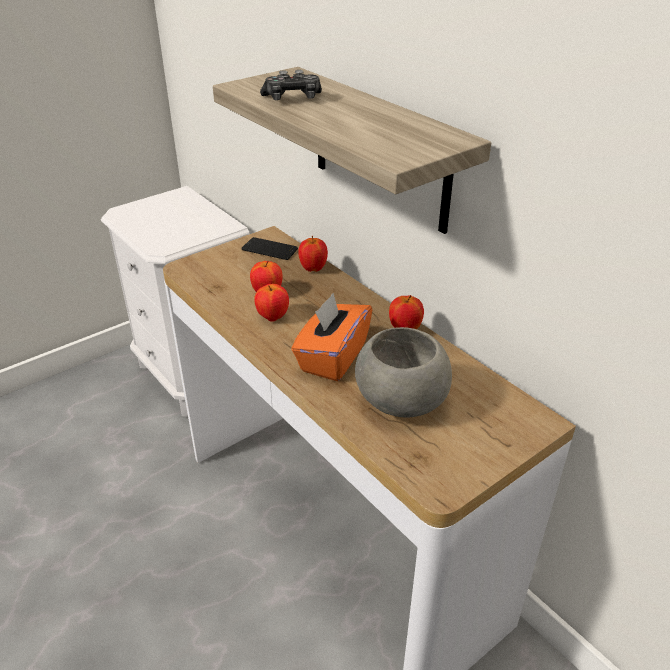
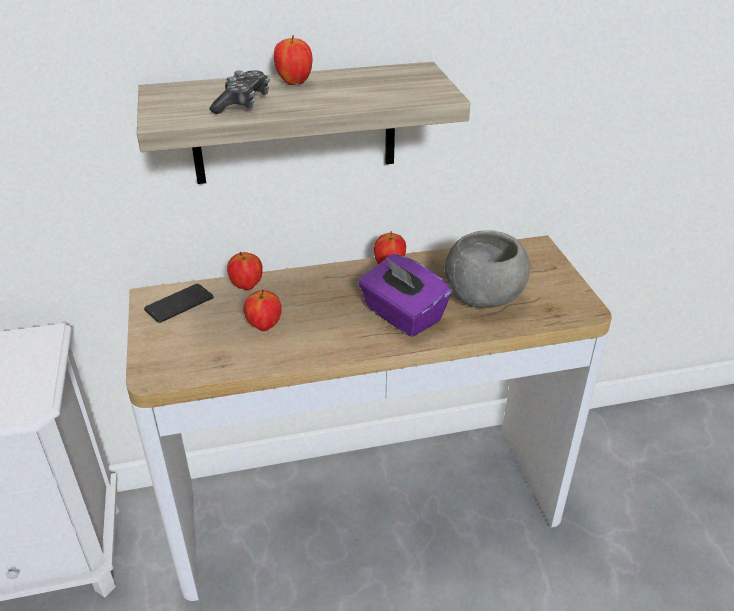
camera: 65 degrees left, 0 degrees up
(273, 317) = (311, 333): apple -> apple (294, 82)
(332, 357) = (402, 315): orange tissue box -> purple tissue box

